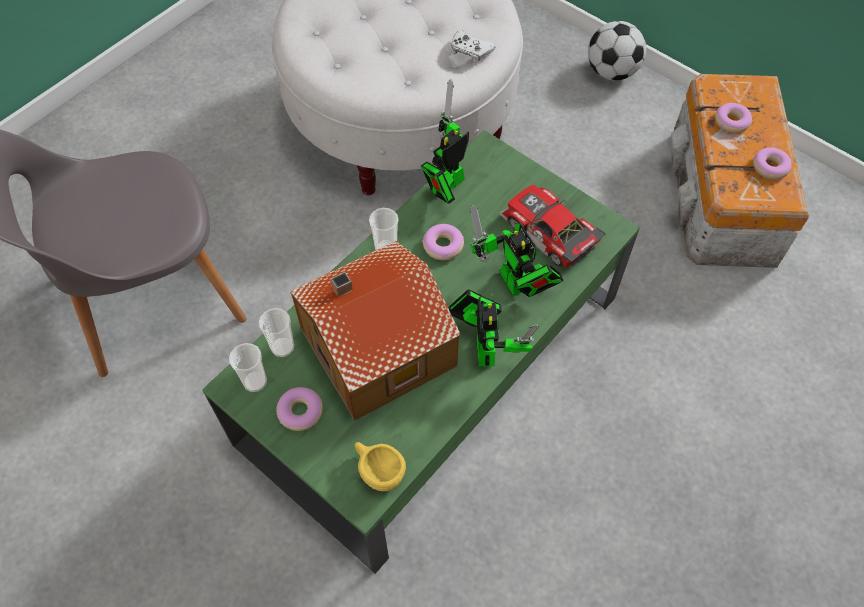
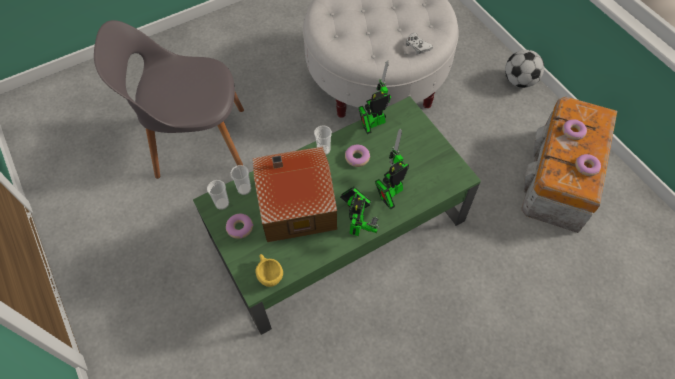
camera: 20 degrees right, 0 degrees up
(515, 285) = (390, 193): toy robot -> toy robot turned 60 degrees clockwise
(547, 234) = (422, 168): toy car -> none

